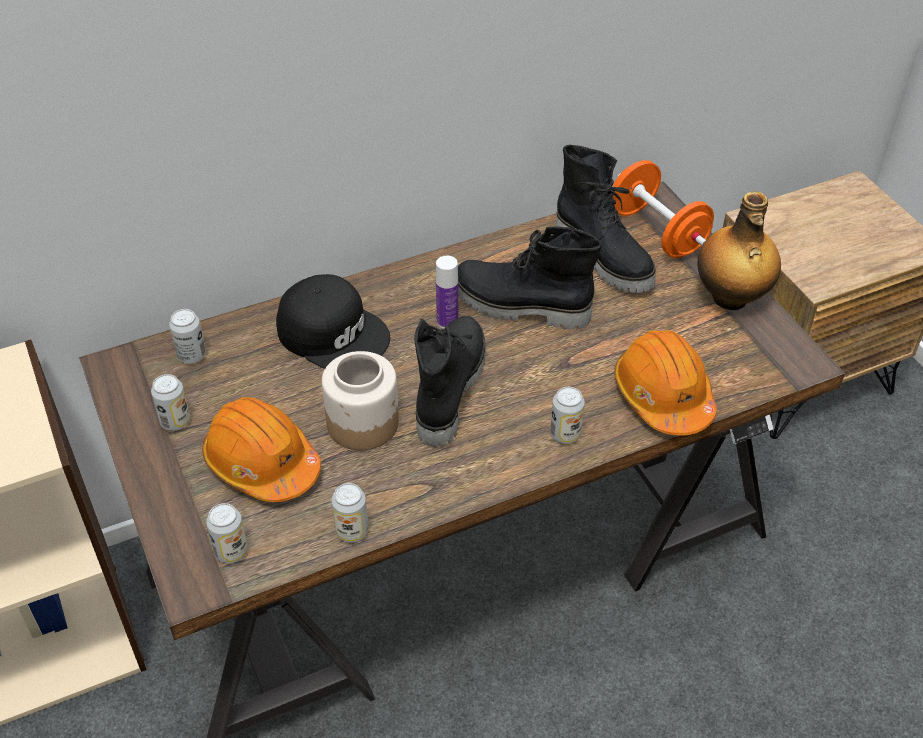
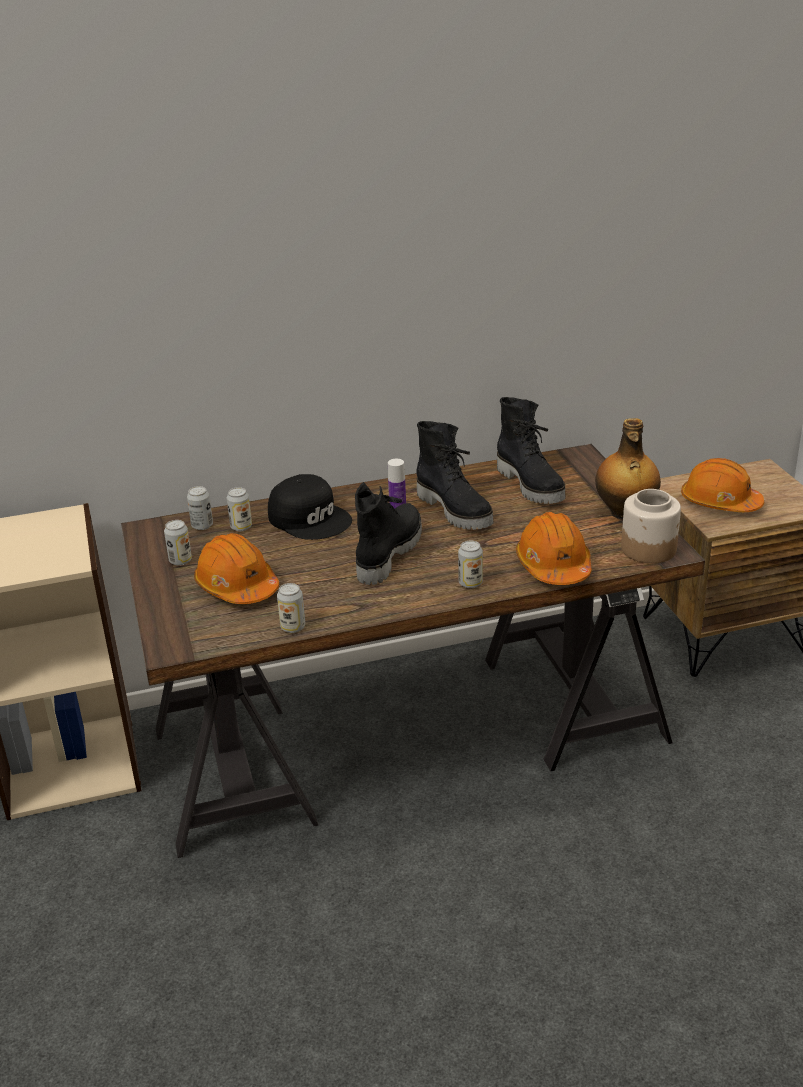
camera: 10 degrees right, 15 degrees down
(231, 551) = (201, 633): can -> can (241, 527)
(364, 423) = (318, 569): jar -> jar (649, 549)
(519, 307) = (456, 510): black boot -> black boot turned 150 degrees counterclockwise
(657, 232) = (577, 472): orange dumbbell -> none
(816, 245) = (720, 503): none -> orange hard hat

